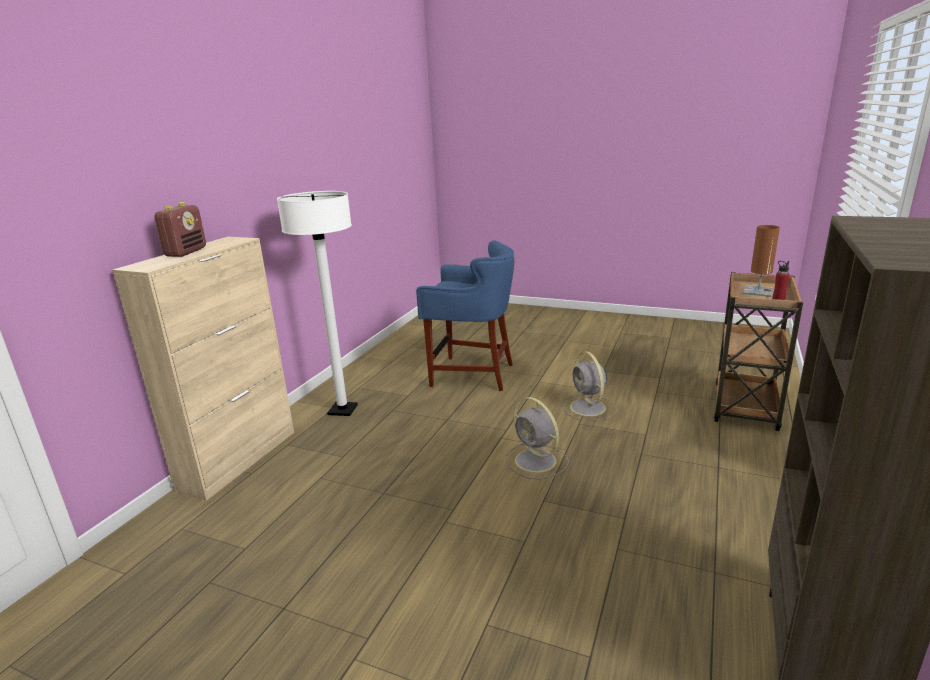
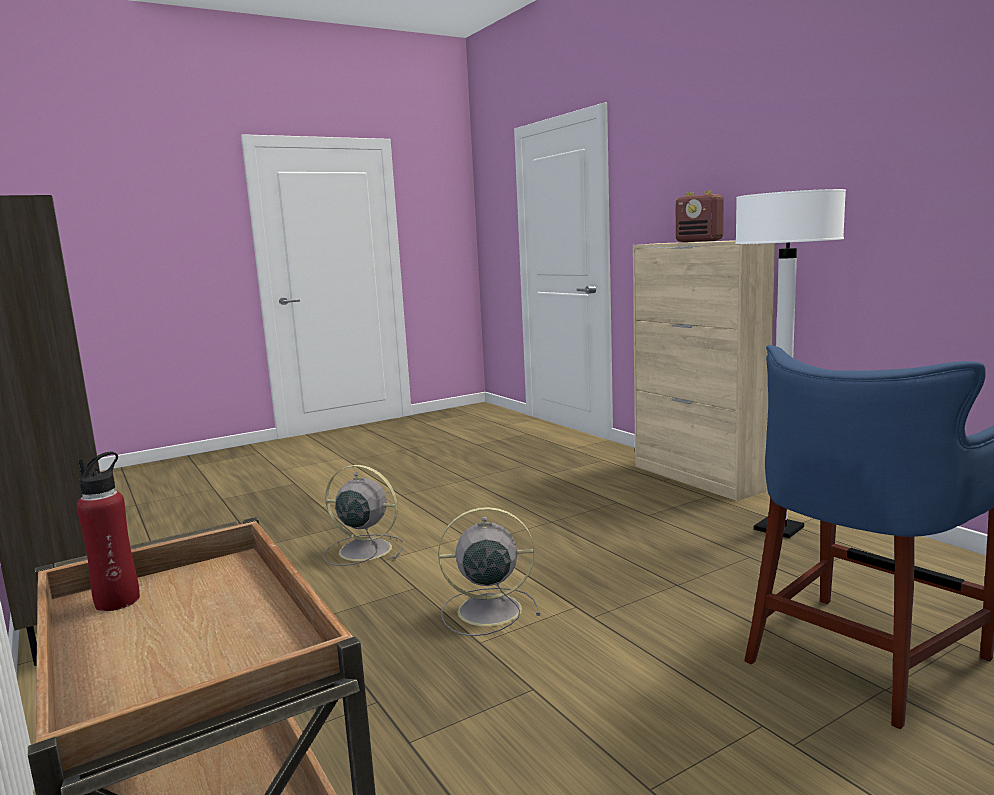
camera: 125 degrees right, 10 degrees down
(588, 408) = (572, 729): grey fan -> grey fan (363, 550)
(758, 292) = (200, 632): brown table lamp -> none

